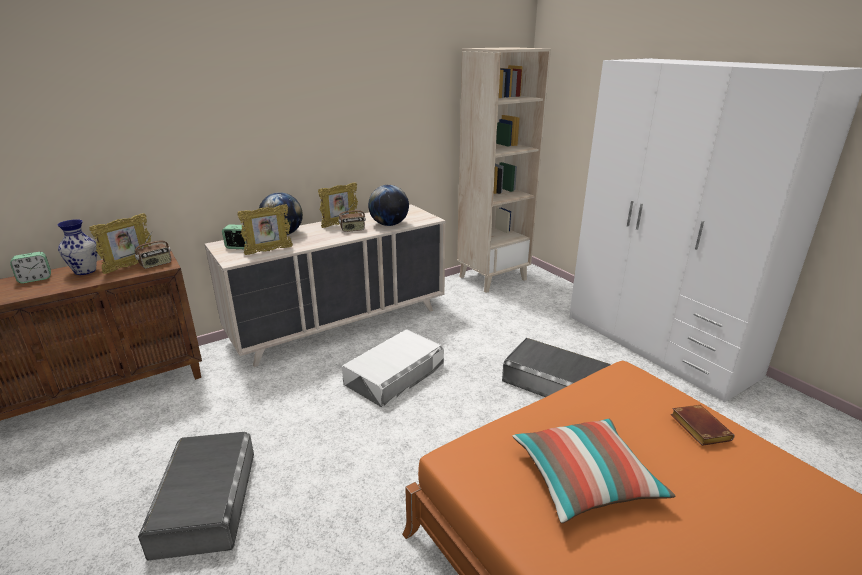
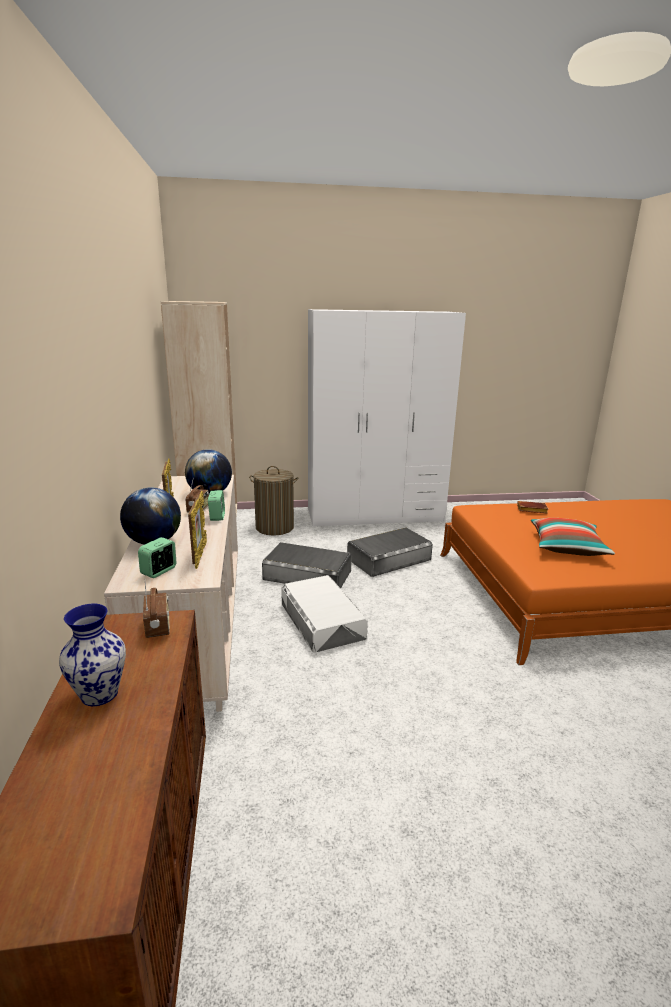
camera: 65 degrees left, 5 degrees down
(35, 279) = (65, 755): alarm clock -> alarm clock (217, 517)
(130, 266) = (135, 649): picture frame -> none
(205, 501) = (444, 777): grey storage box -> grey storage box (307, 575)
(539, 300) = (275, 527): none -> laundry basket

